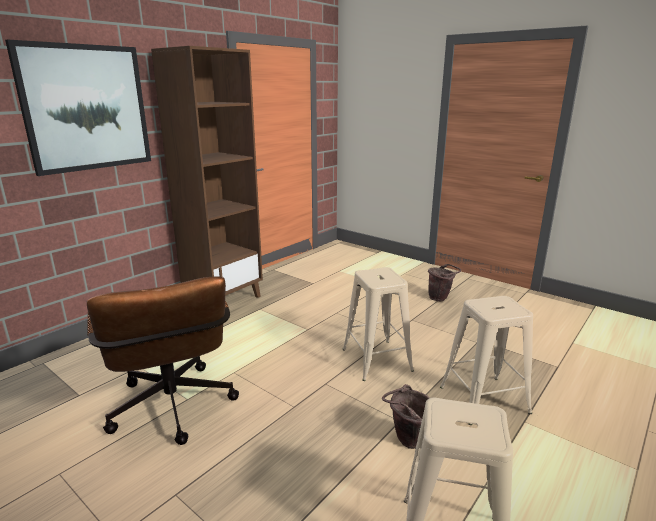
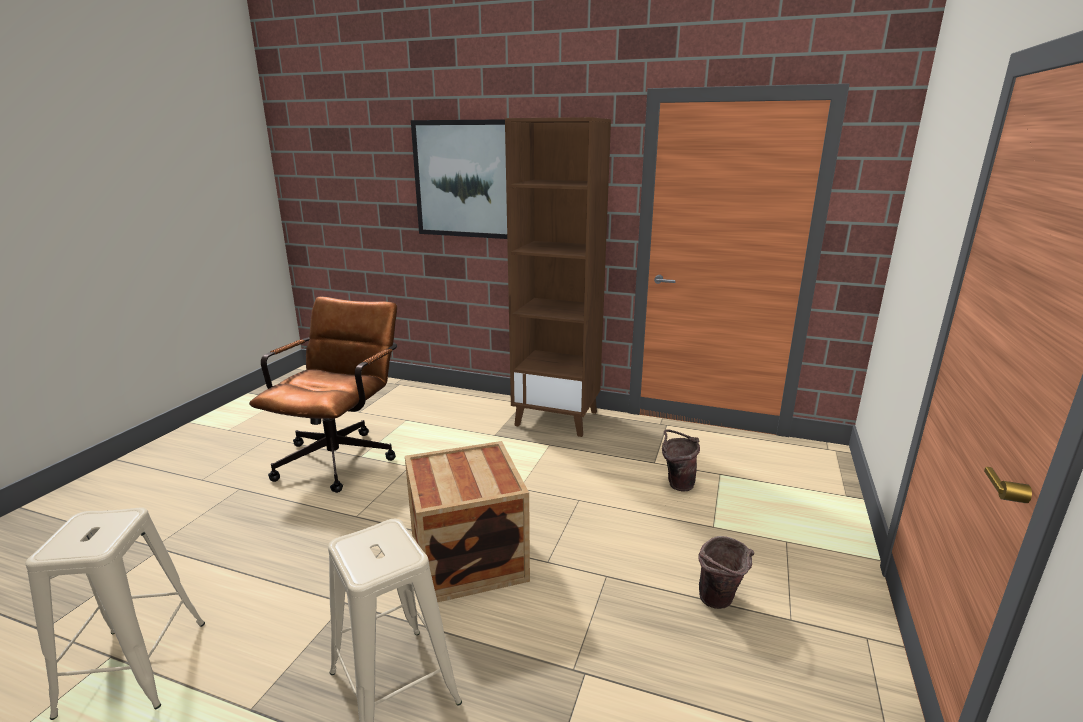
camera: 70 degrees right, 0 degrees up
(173, 412) = (341, 456): brown office chair -> brown office chair turned 150 degrees clockwise
(376, 360) = (468, 558): beige stool -> crate
(407, 442) = (296, 612): brown bucket -> brown bucket (676, 483)

